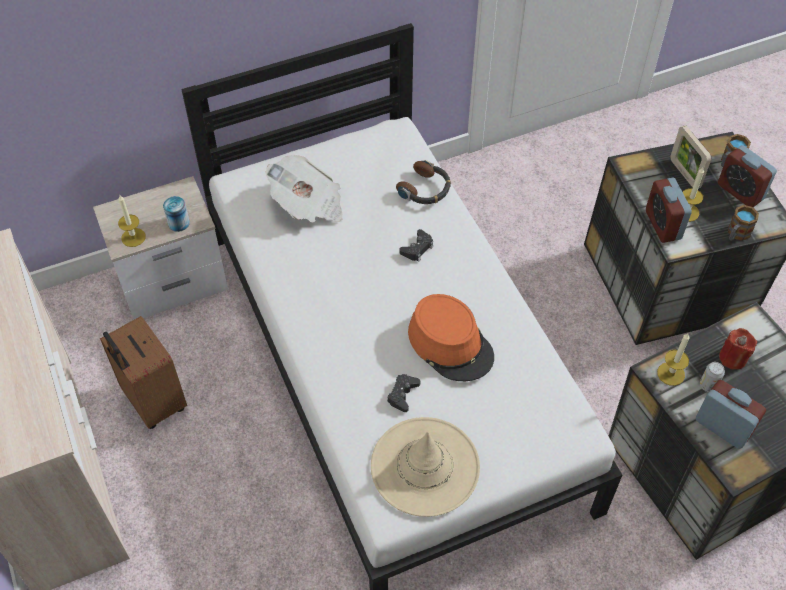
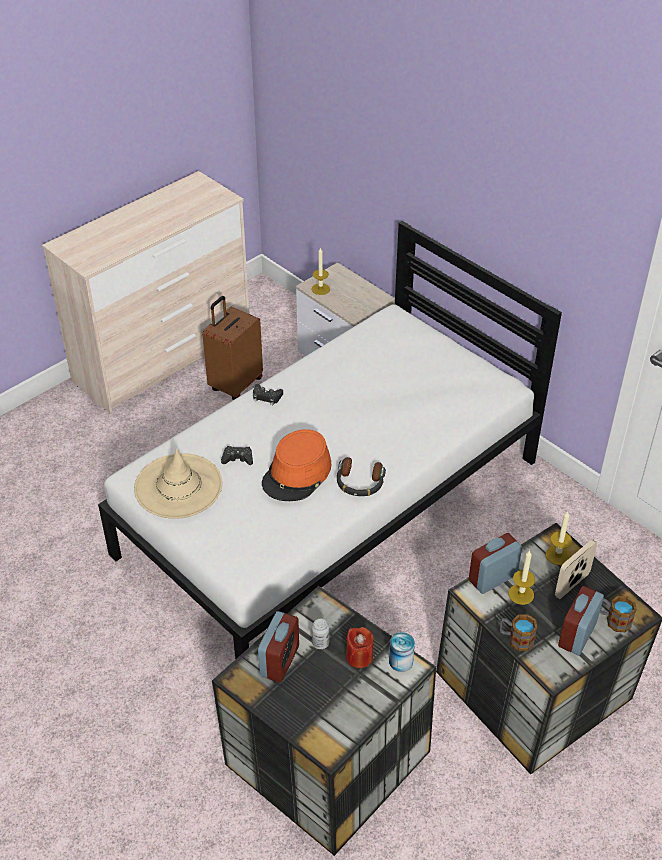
camera: 70 degrees right, 10 degrees down
(179, 223) = (346, 305): can -> can (400, 661)
(308, 205) = (394, 359): newspaper -> none
(417, 248) = (383, 430): black game controller -> black game controller (266, 397)
(425, 189) = (449, 418): headphones -> headphones (359, 482)
(671, 373) = (322, 614): candle -> candle (558, 555)

